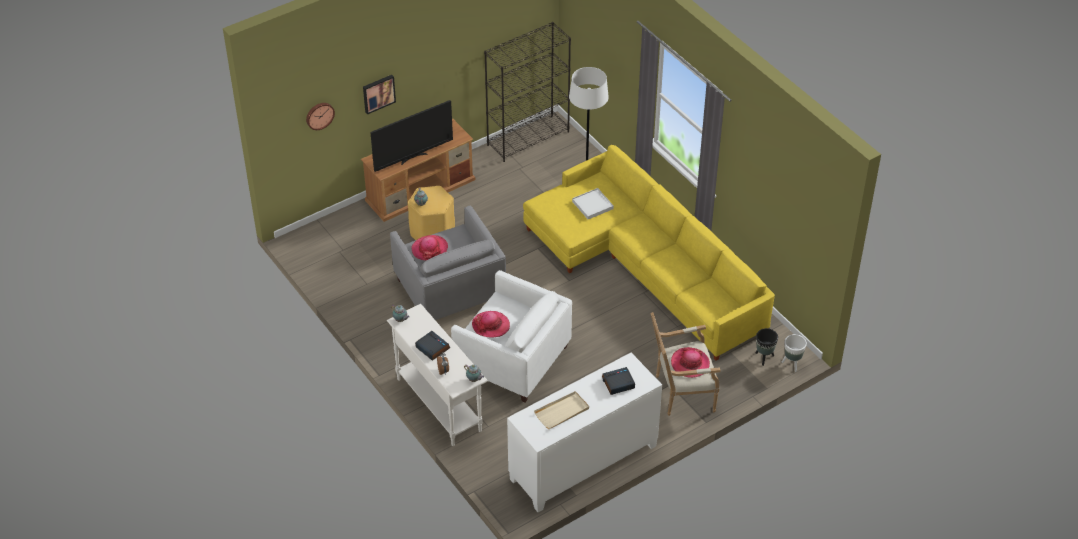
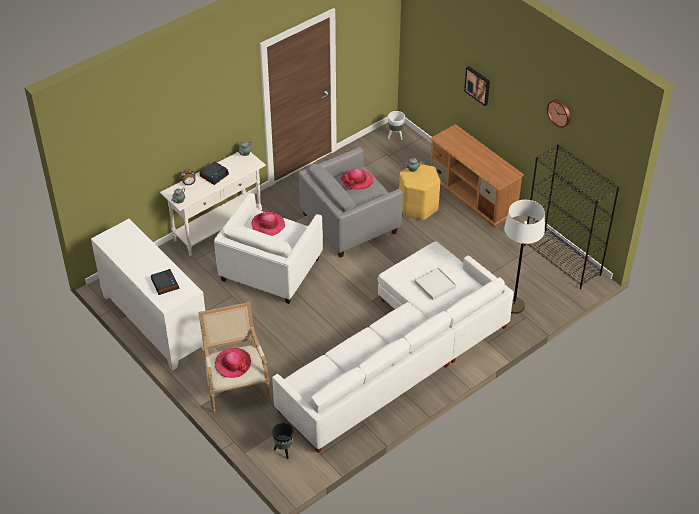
camera: 85 degrees right, 0 degrees up
(319, 115) = (437, 54): wall clock -> wall clock (559, 112)
(413, 157) = (463, 154): television -> none
(562, 411) = (133, 250): beige tray -> none
(644, 265) = (400, 354): yellow sofa -> white sofa
(792, 364) = (277, 474): white planter -> white planter (395, 136)

